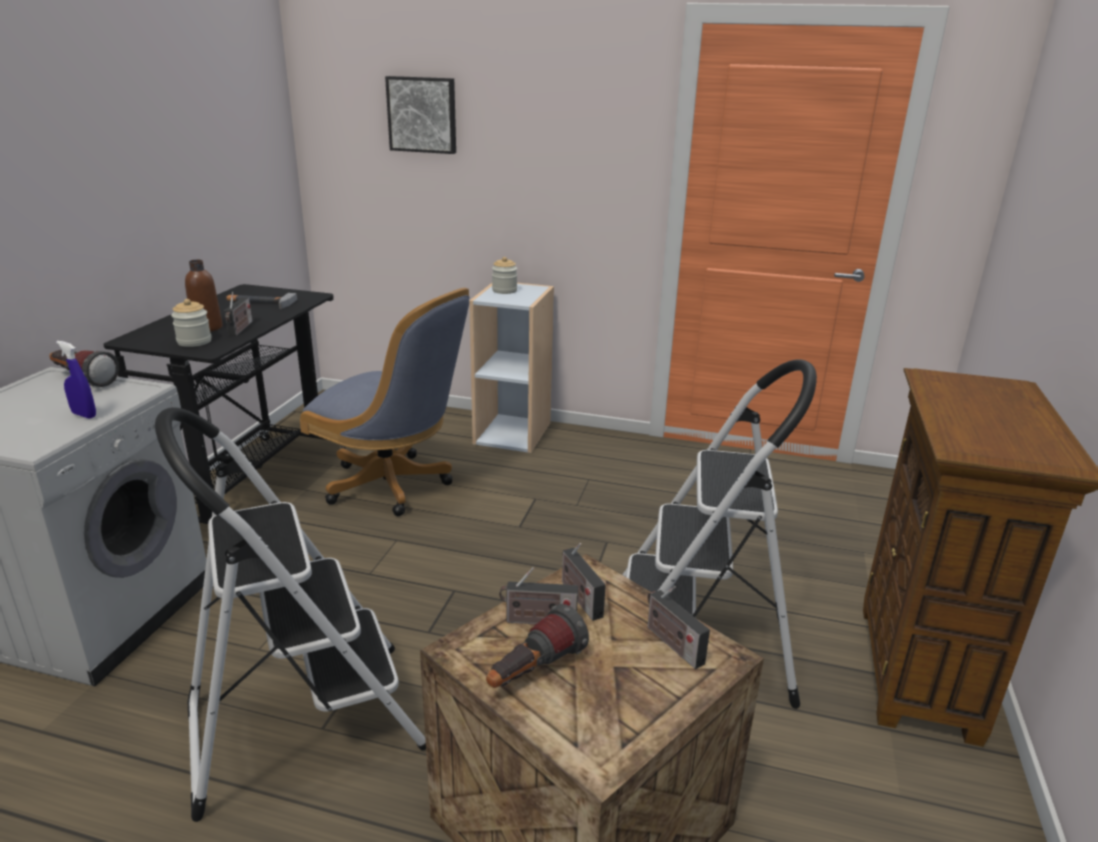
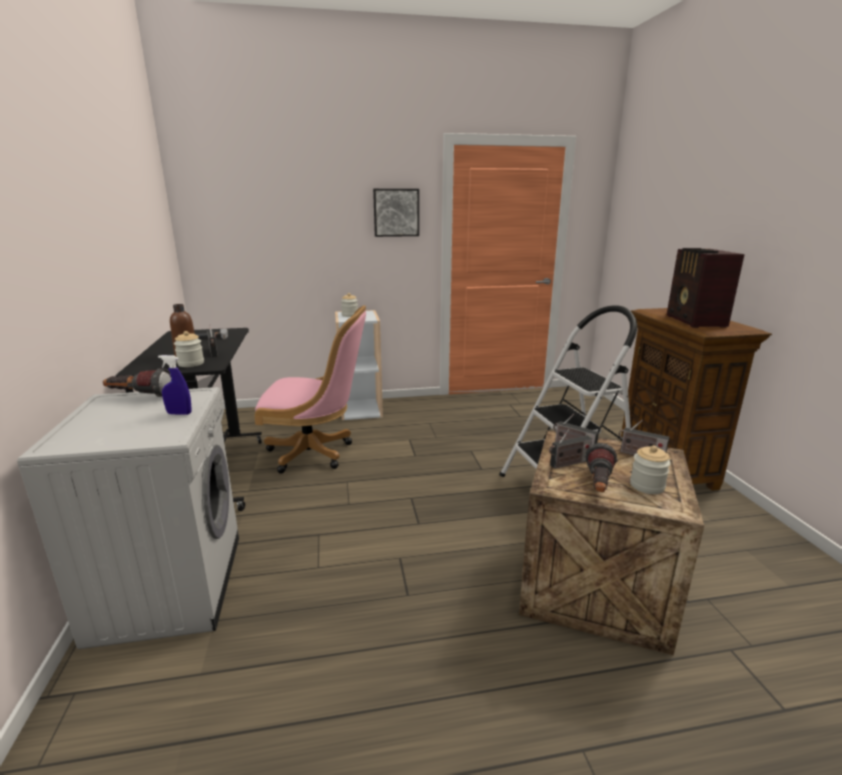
camera: 25 degrees left, 5 degrees down
(298, 725) = (390, 599): step ladder -> none
(397, 488) = (317, 454): blue office chair -> pink office chair
(422, 114) = (276, 205): picture -> picture (396, 212)
(605, 701) = (647, 486): none -> jar
(975, 419) = (695, 321): none -> radio

